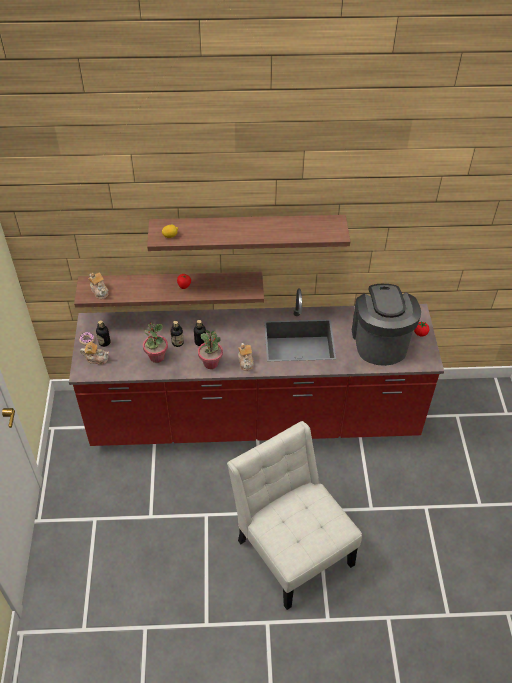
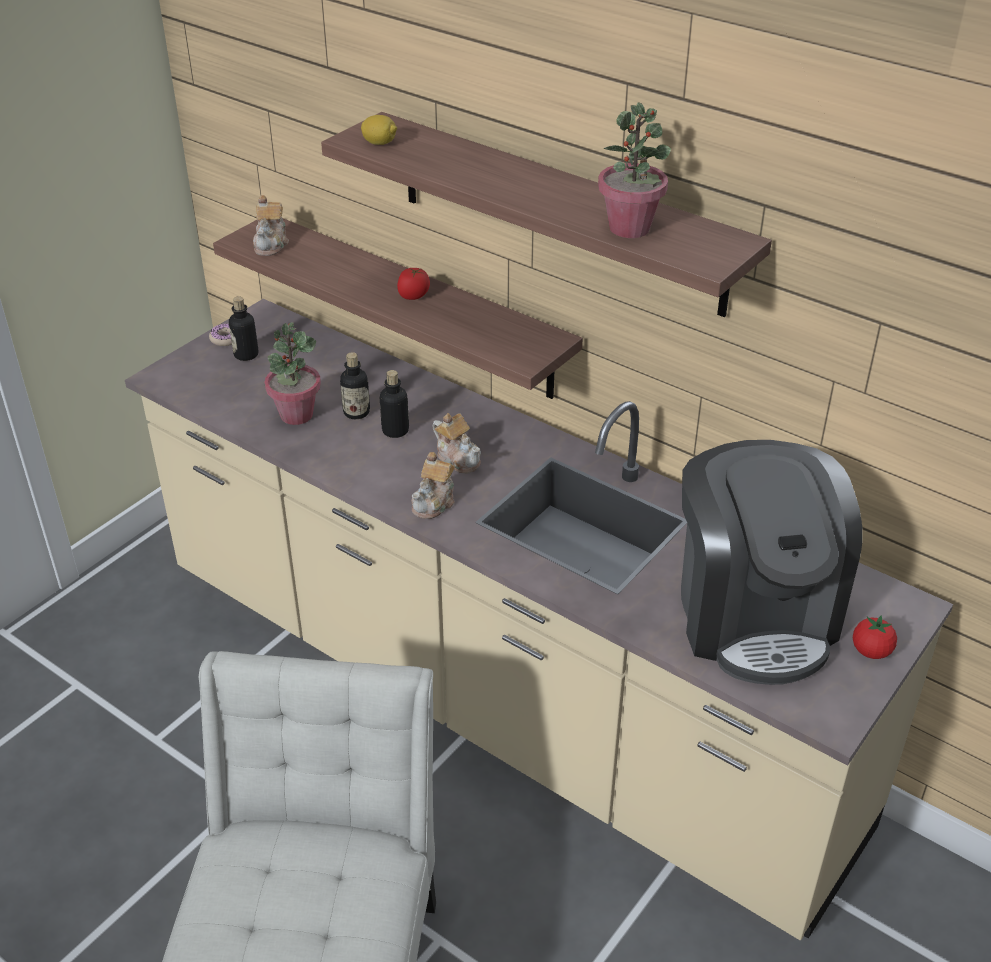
camera: 40 degrees right, 10 degrees down
(96, 358) = (205, 370): teapot -> teapot (458, 458)
(211, 363) = (372, 471): potted plant -> potted plant (630, 228)
(255, 420) = (495, 699): red counter -> beige counter
(380, 341) = (754, 615): coffee machine -> coffee machine turned 135 degrees clockwise

